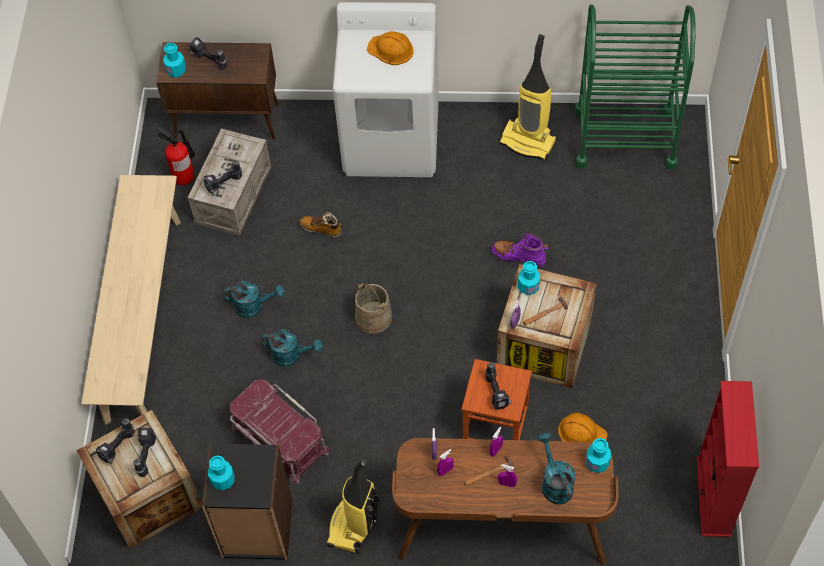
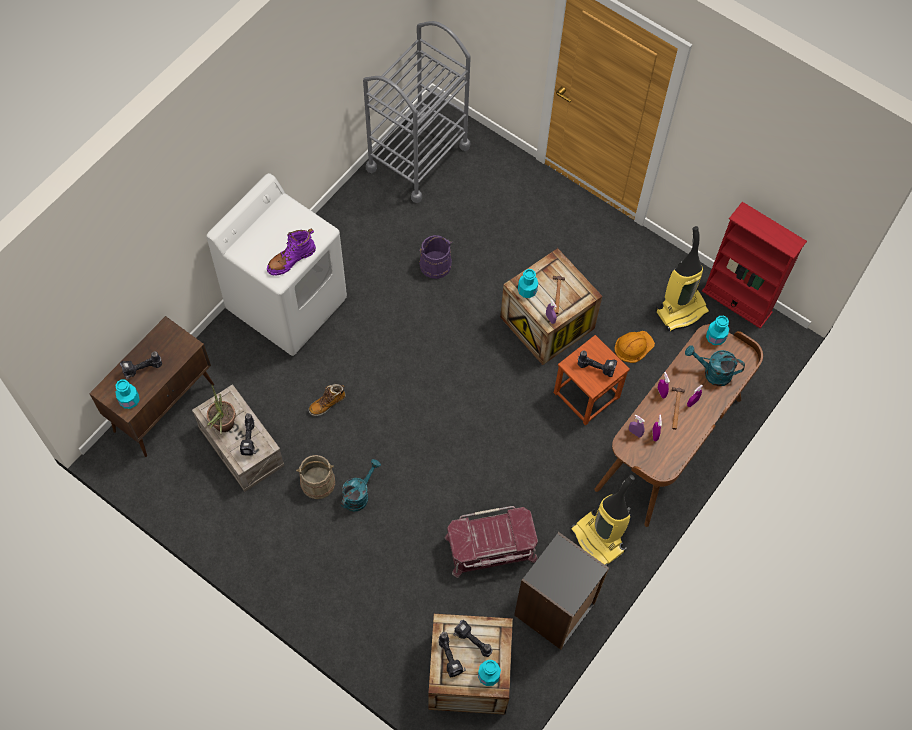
camera: 60 degrees left, 5 degrees up
(143, 318) = (303, 583): beige bench -> none
(185, 175) = (190, 471): fire extinguisher -> none
(221, 159) = (223, 427): none -> potted plant
(223, 480) = (560, 588): turquoise bottle -> turquoise bottle (488, 675)
(291, 355) = (424, 495): turquoise watering can -> none
(374, 317) = (436, 417): beige bucket -> beige bucket (318, 482)
(391, 50) = (277, 231): orange hard hat -> none
(518, 256) = (461, 289): purple boot -> purple boot (291, 259)
(526, 220) = (435, 264): none -> purple bucket
(529, 141) = (368, 217): vacuum cleaner -> vacuum cleaner (681, 310)
(625, 138) = (418, 157): green cart -> grey cart

